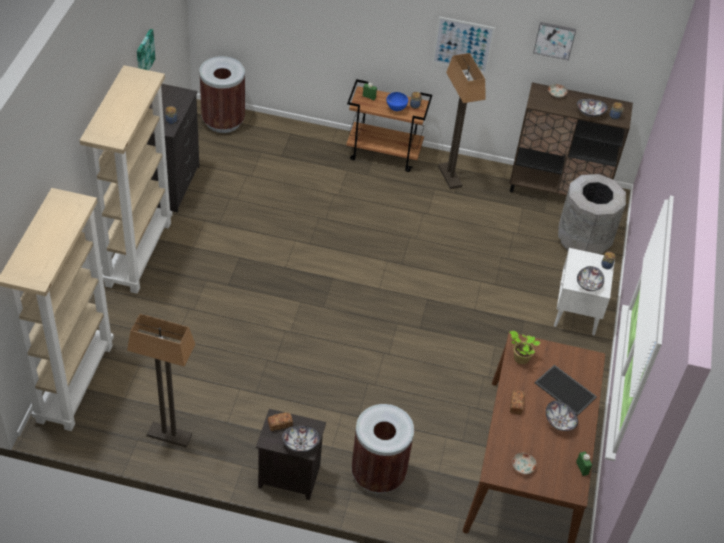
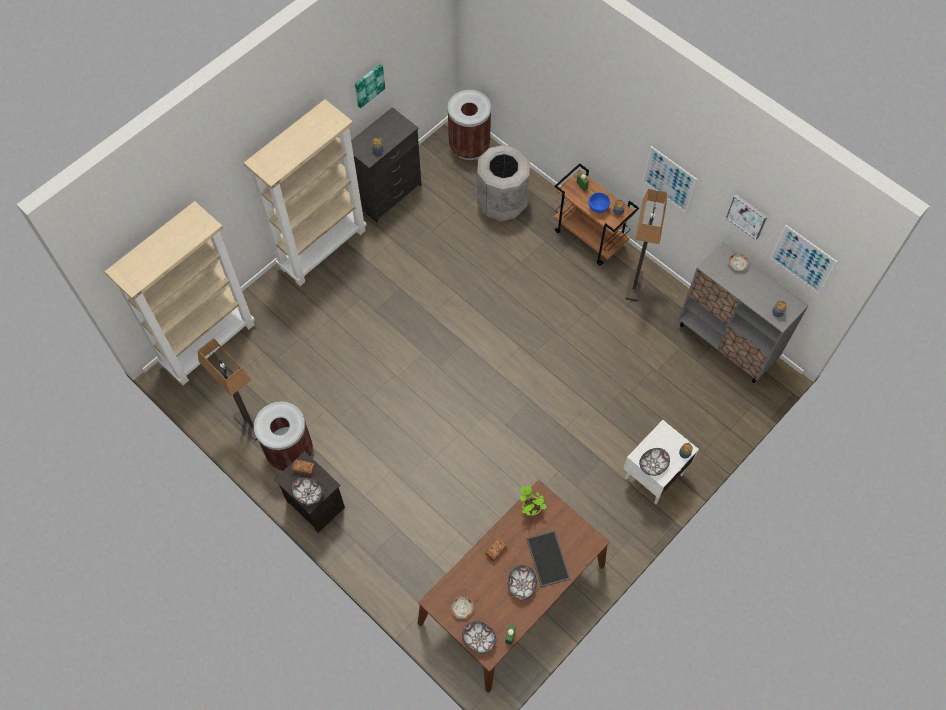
camera: 35 degrees right, 15 degrees up
(378, 474) = (384, 538): brown trash can -> brown trash can (290, 452)
(557, 190) = (727, 343): brown cabinet -> grey cabinet
(583, 240) = (714, 406): grey trash can -> grey trash can (502, 203)
(590, 113) = (755, 299): bowl -> bowl (479, 639)
(619, 56) = (802, 259): none -> picture

